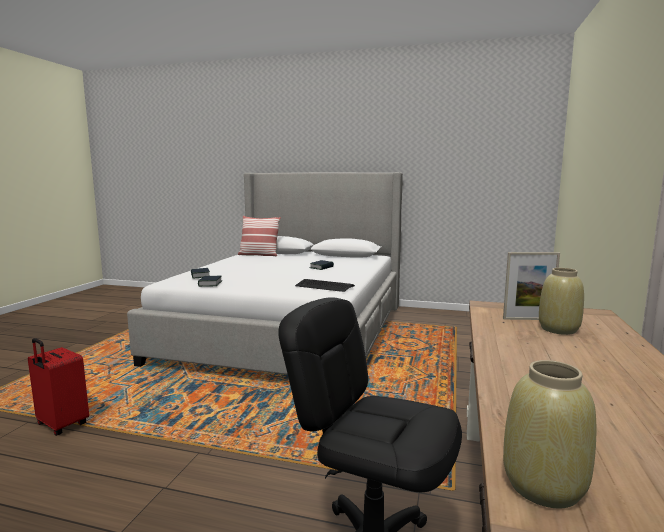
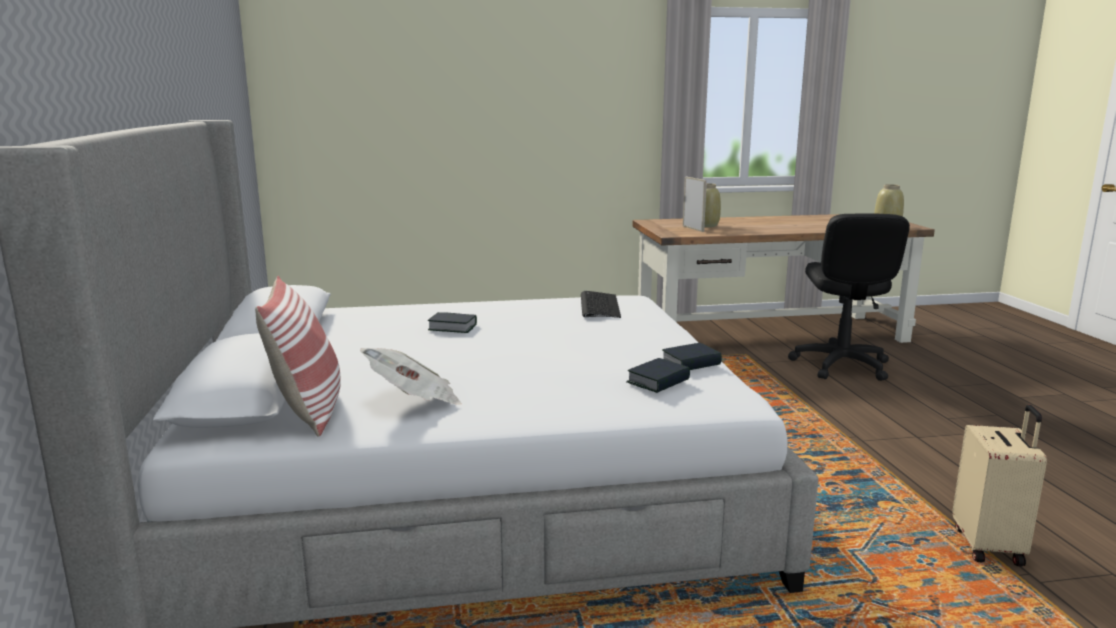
camera: 115 degrees left, 5 degrees up
(61, 425) = (989, 546): red suitcase -> beige suitcase
(246, 260) = (414, 400): none -> newspaper

